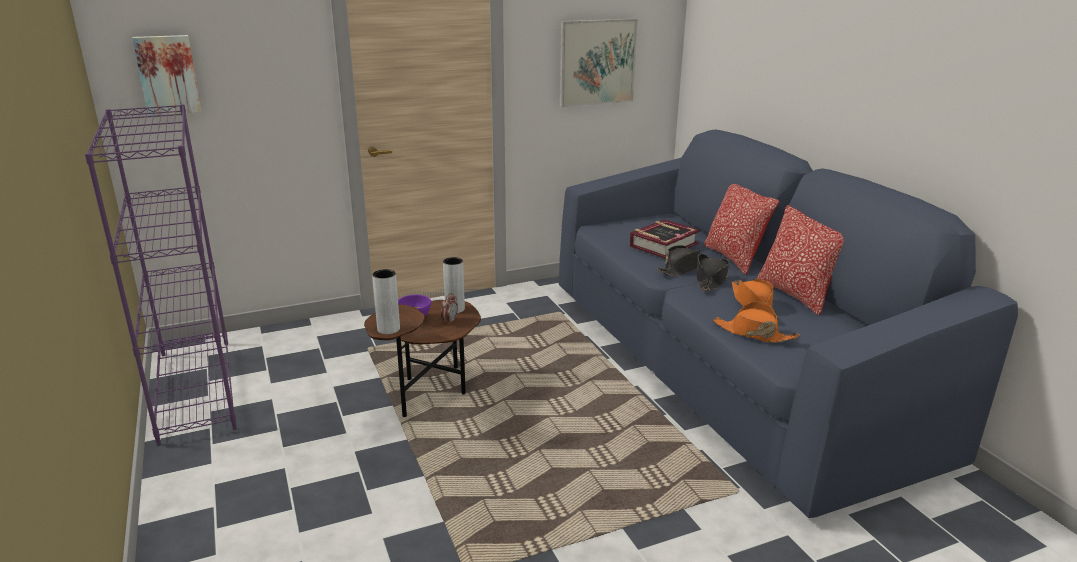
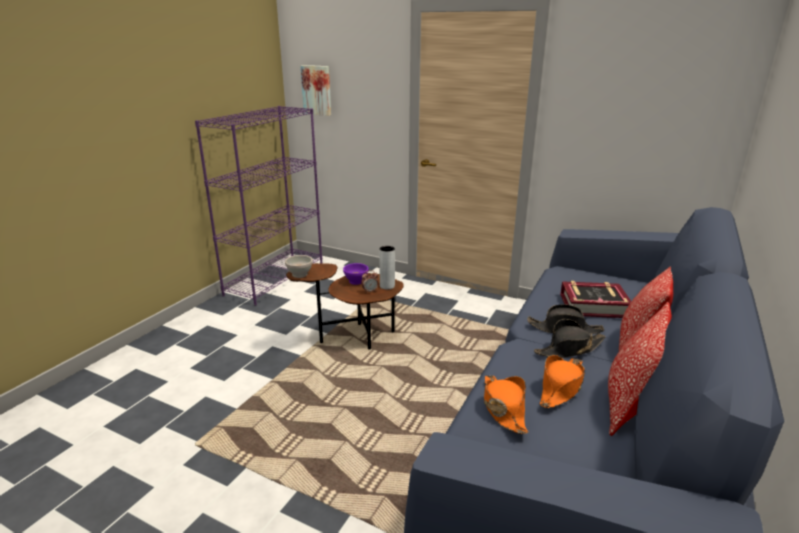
camera: 50 degrees right, 0 degrees up
(388, 329) = (300, 274): grey vase -> white bowl
(597, 62) = (636, 119): picture -> none

